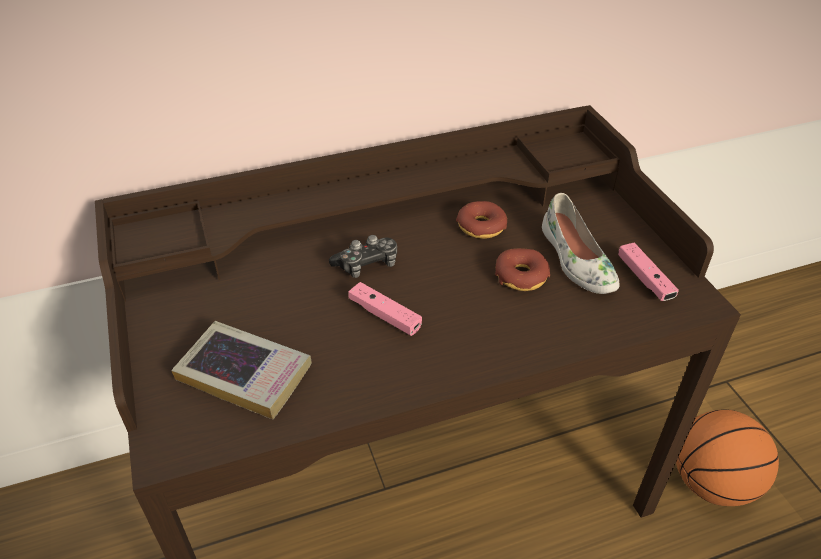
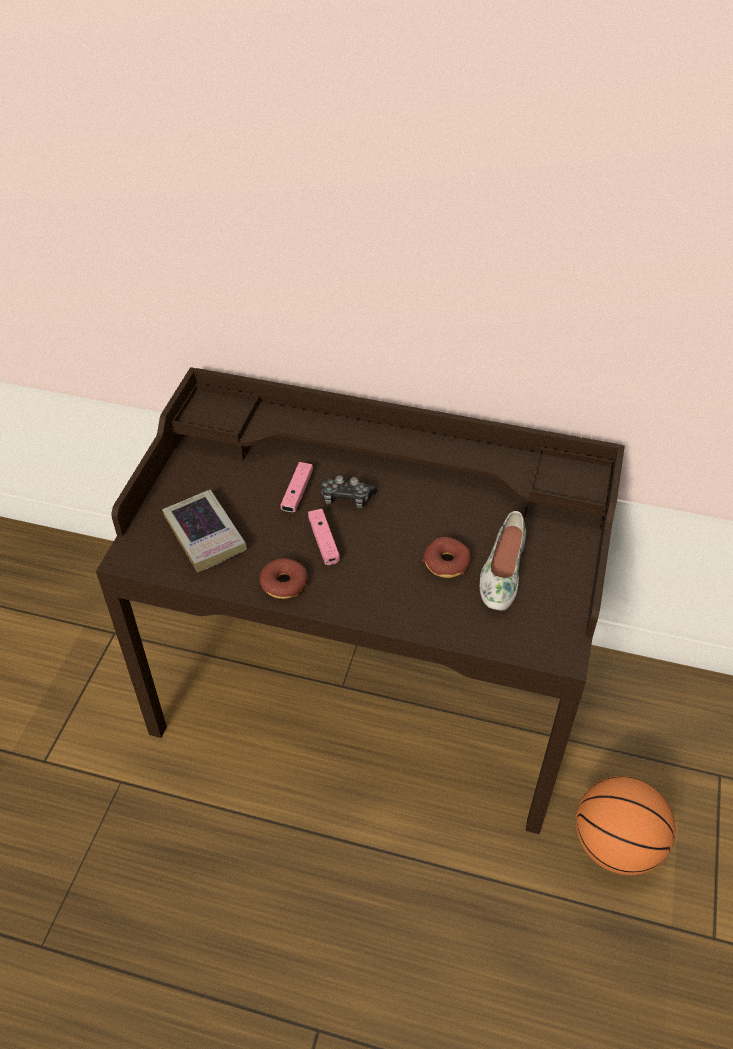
camera: 35 degrees right, 5 degrees up
(481, 227) = (457, 509): donut -> donut (284, 584)
(644, 279) = (539, 614): pink game controller -> pink game controller (297, 493)

